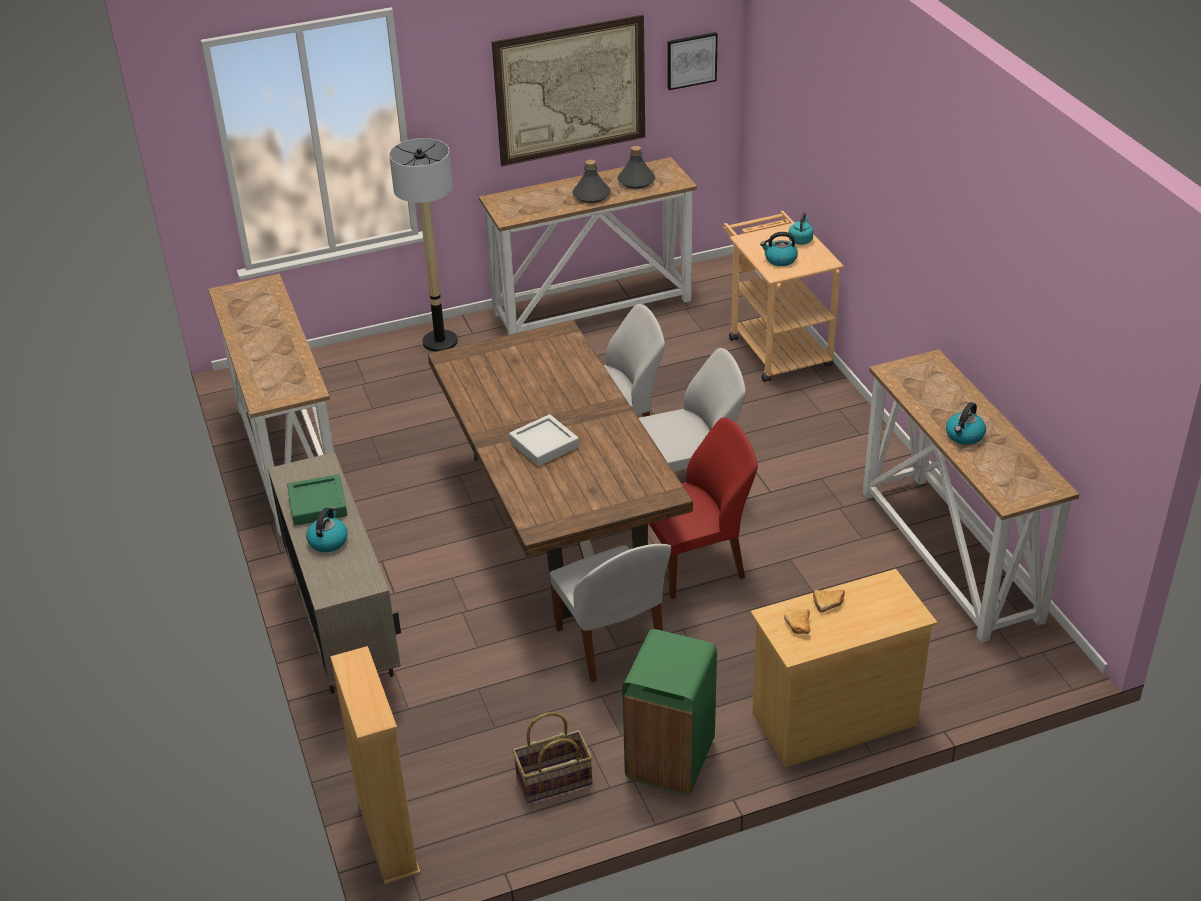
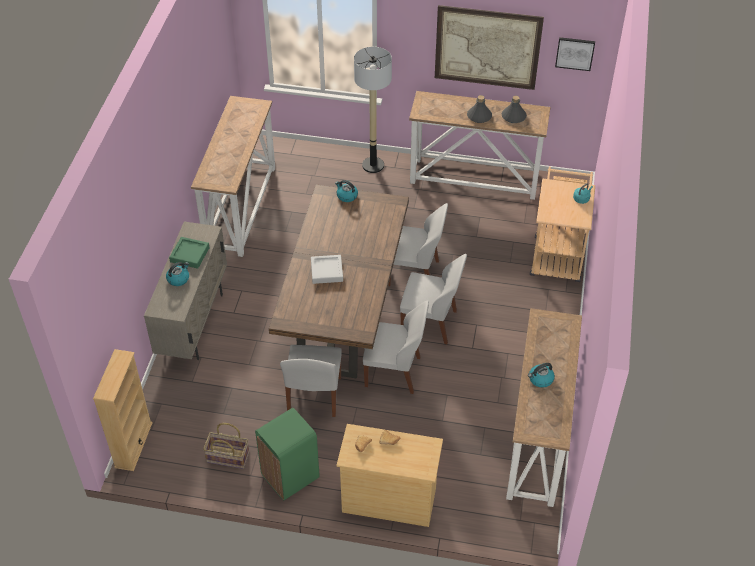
camera: 30 degrees right, 10 degrees up
(695, 564) = (394, 372): red chair -> white chair
(780, 259) = (556, 208): kettle -> kettle (346, 196)

